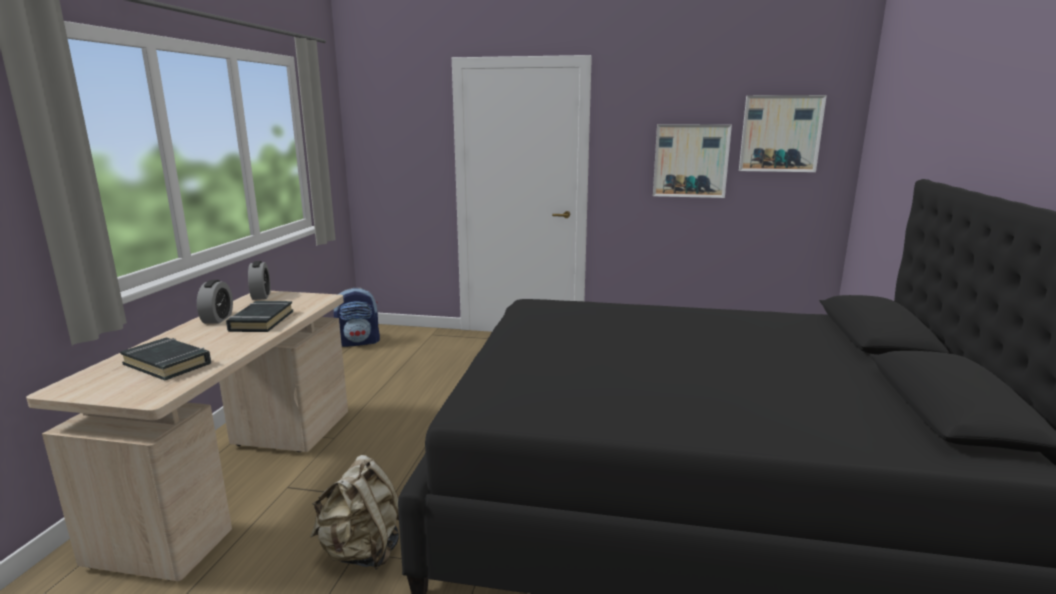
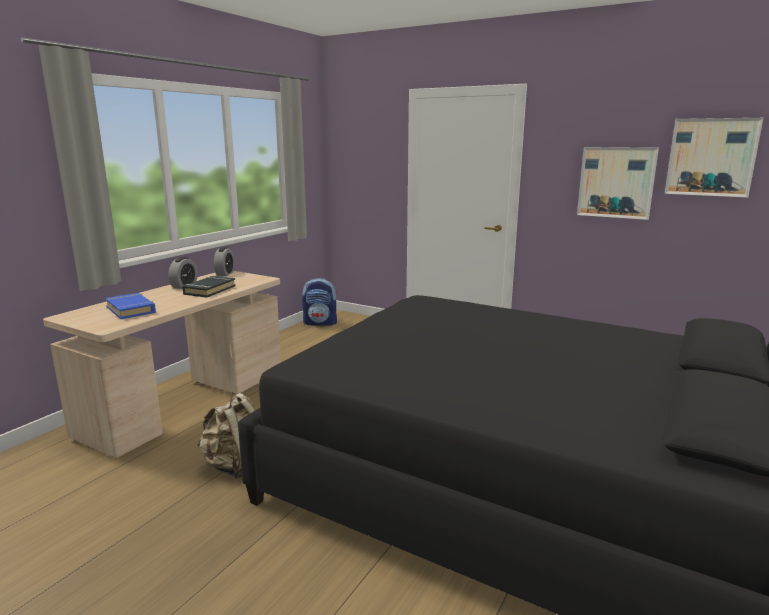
camera: 20 degrees right, 0 degrees up
(168, 364) = (131, 310): black book -> blue book

